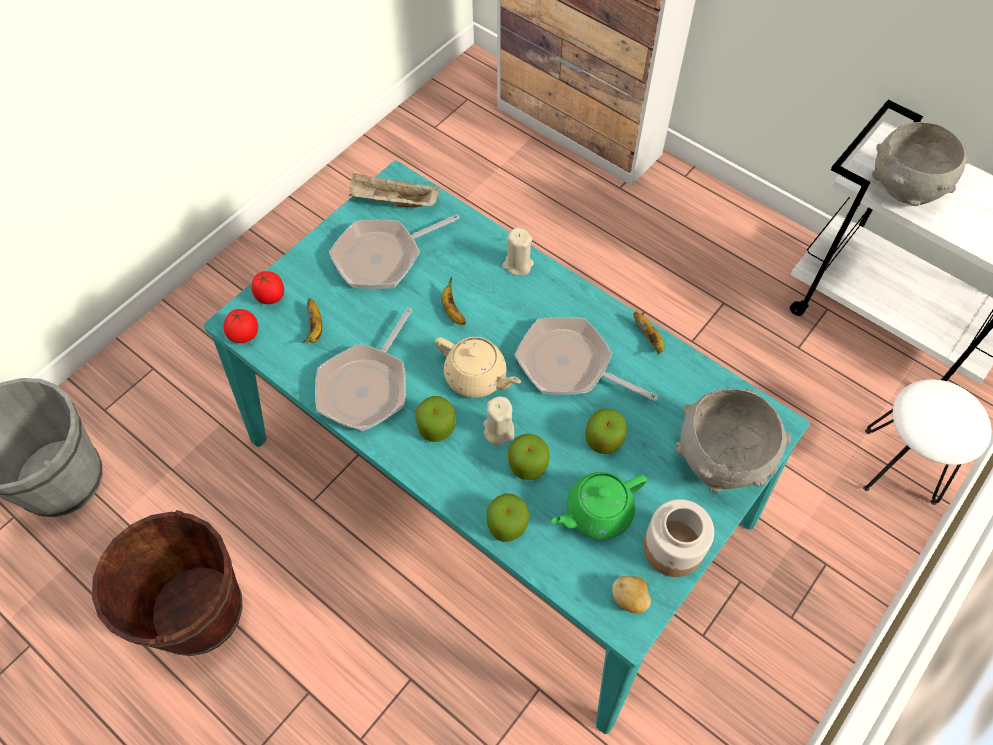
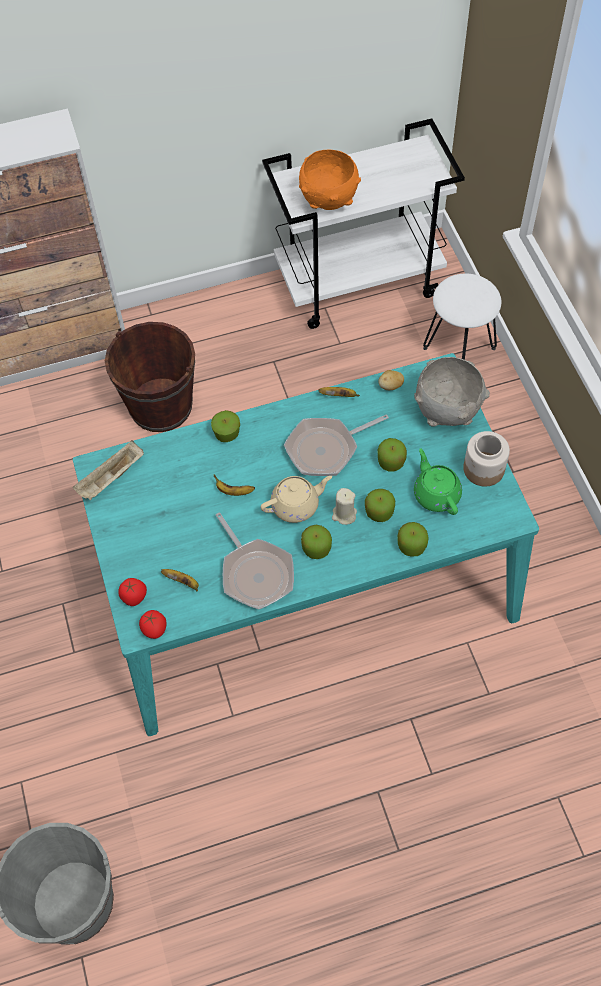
camera: 55 degrees left, 0 degrees up
(198, 611) = (265, 841): brown bucket -> brown bucket (161, 406)
(383, 257) = (156, 509): frying pan -> none
(517, 265) = (227, 434): beige candle -> apple
(597, 512) = (436, 494): green teapot -> green teapot turned 150 degrees clockwise
(629, 598) = (499, 509): potato -> potato (390, 386)
(903, 190) = (328, 201): grey bowl -> orange bowl

